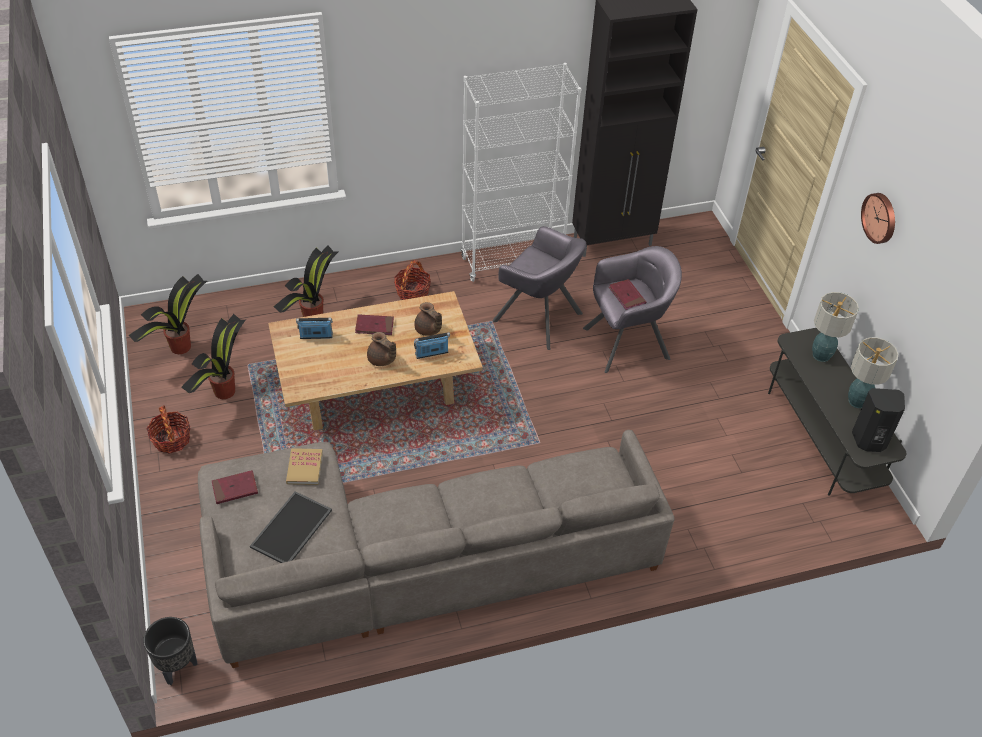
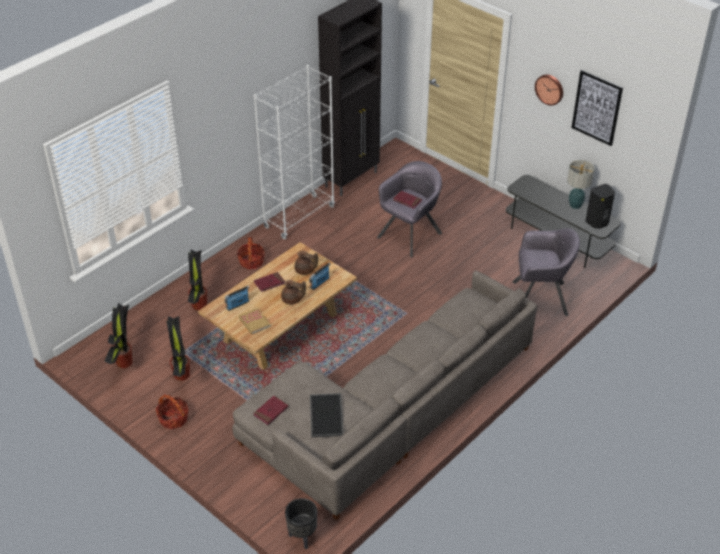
camera: 30 degrees left, 5 degrees down
(304, 468) = (302, 380): book -> book (254, 322)
(538, 318) = (344, 243): grey armchair -> grey armchair (540, 298)
(820, 355) = (537, 189): table lamp -> none
(927, 272) = (597, 107): none -> picture

